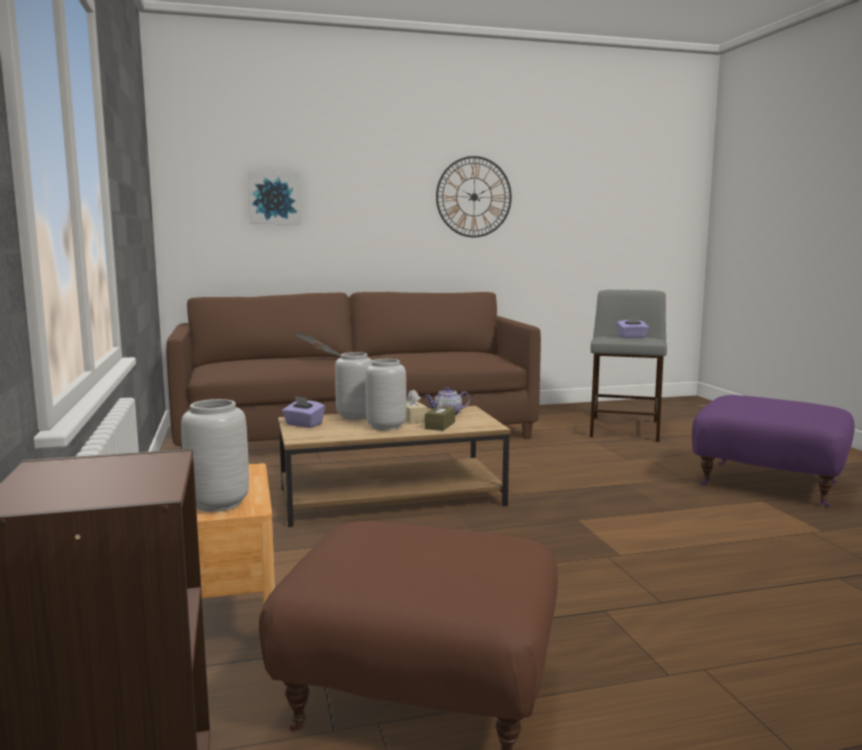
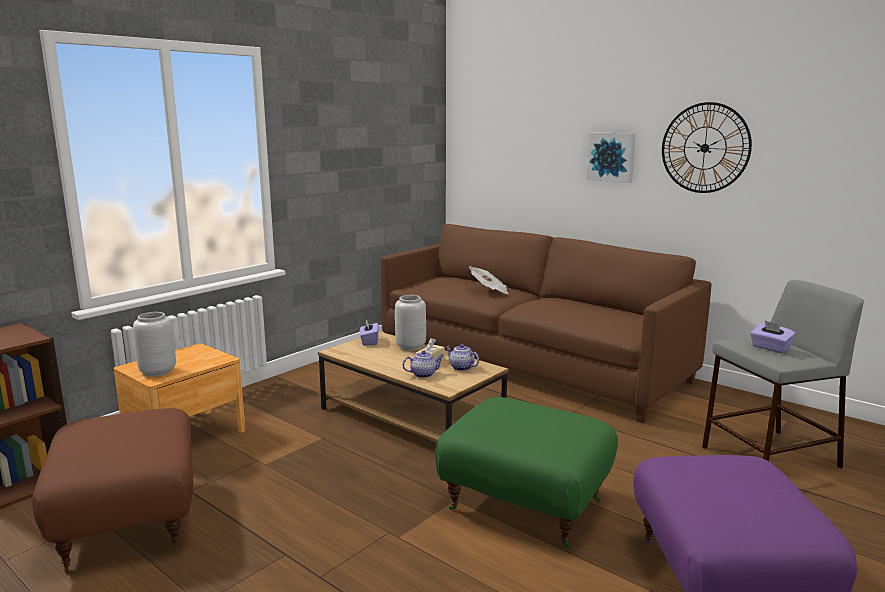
camera: 55 degrees right, 5 degrees up
(274, 198) = (521, 146): picture -> picture (611, 157)
(385, 427) = (396, 361): grey vase -> none
(440, 425) = (424, 374): brown tissue box -> teapot
(613, 500) = (526, 504): none -> green ottoman

